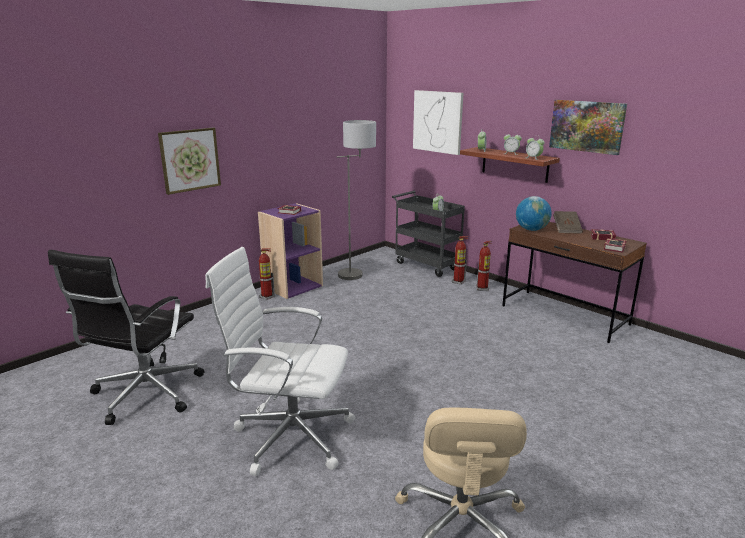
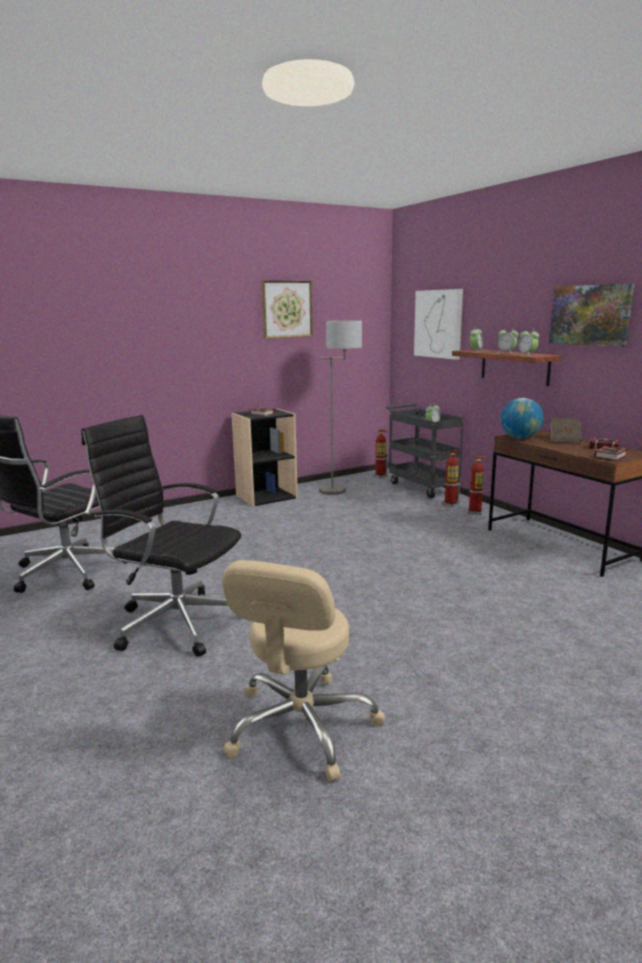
camera: 15 degrees right, 5 degrees down
(190, 160) = (158, 353): picture -> picture (287, 309)
(267, 297) = (234, 503): fire extinguisher -> fire extinguisher (380, 476)
(290, 436) = (176, 622): white office chair -> black office chair
(293, 286) = (267, 496): purple bookcase -> black bookcase

